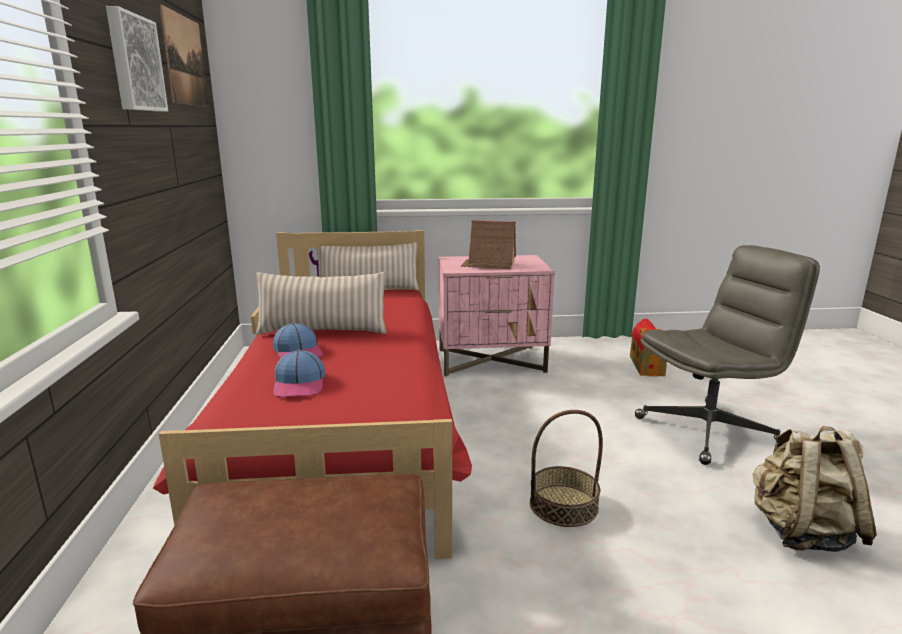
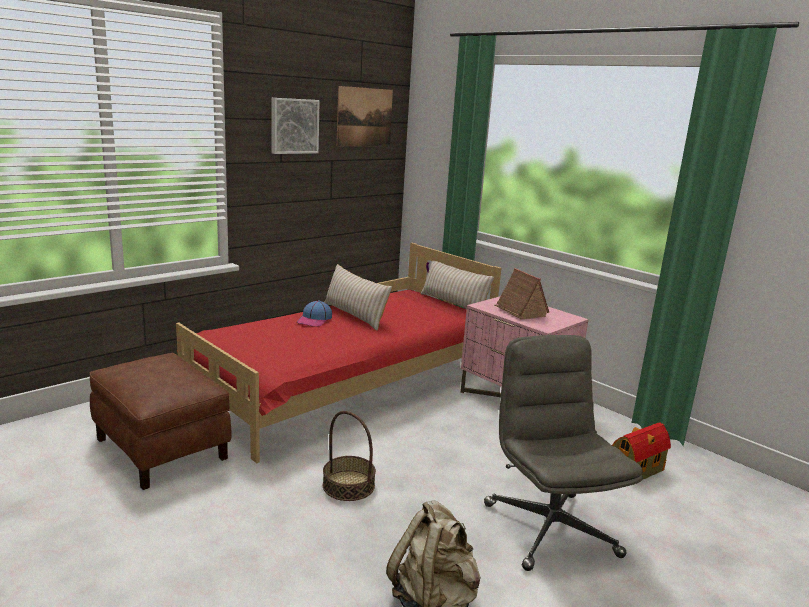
camera: 50 degrees right, 0 degrees up
(300, 384) = (275, 333): cap -> none
(708, 430) = (549, 528): grey office chair -> grey office chair turned 135 degrees counterclockwise

